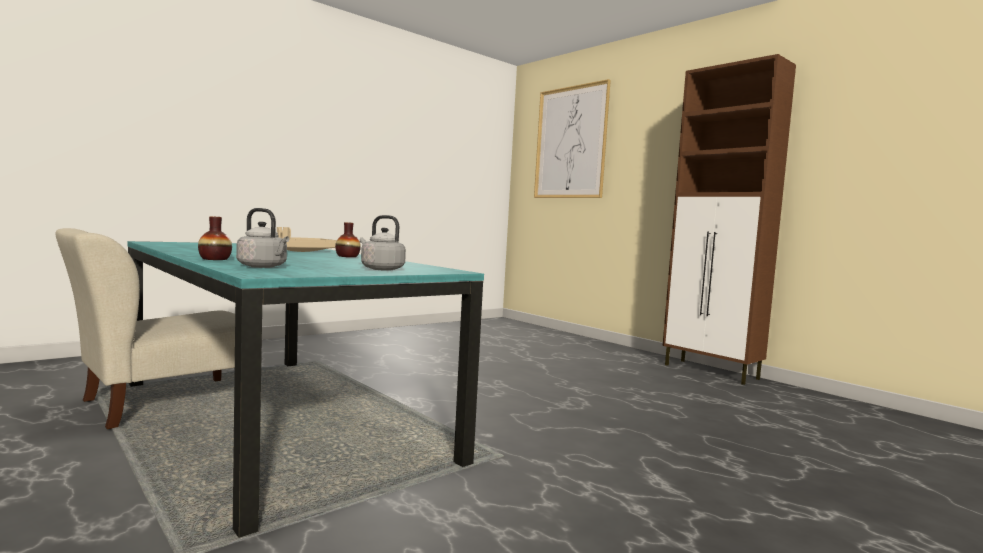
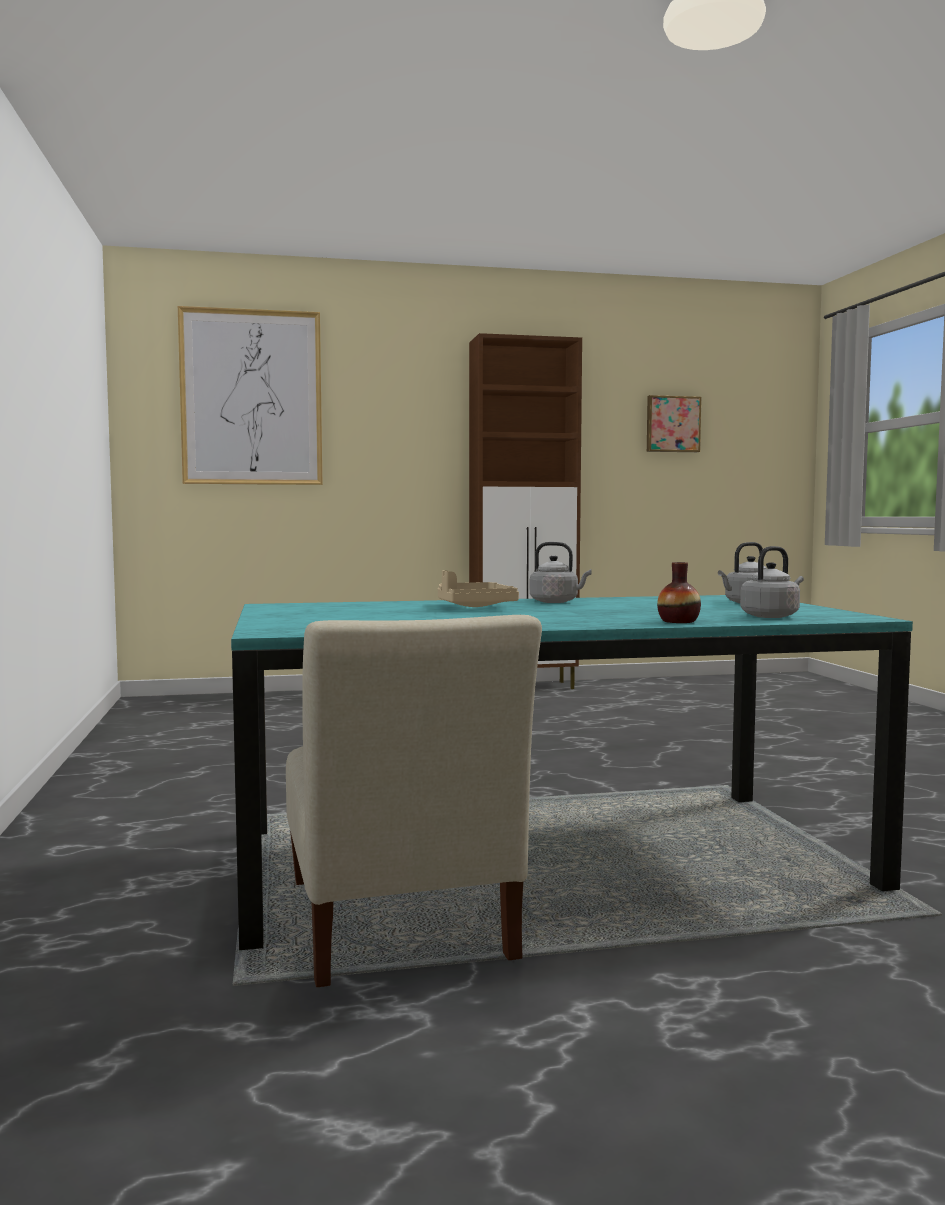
camera: 60 degrees left, 0 degrees up
(347, 256) = (556, 602): vase -> grey kettle
(925, 127) = (672, 424): none -> picture

